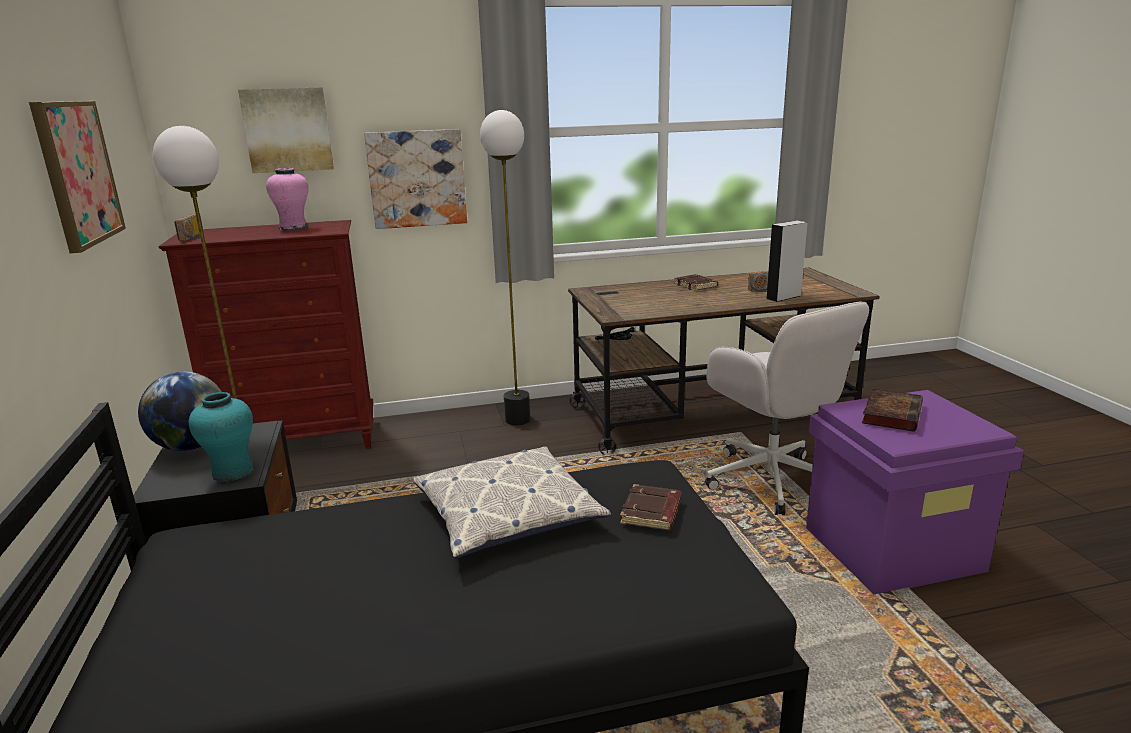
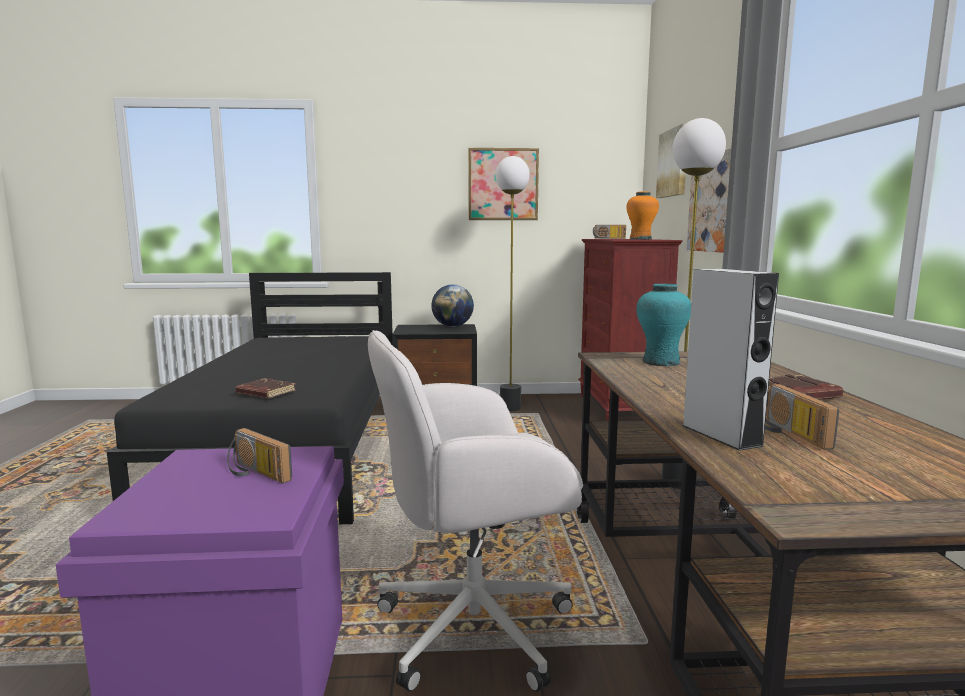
camera: 100 degrees right, 10 degrees down
(233, 473) = (412, 331): turquoise vase -> turquoise vase (661, 362)
(293, 228) = (640, 239): pink vase -> orange vase
(507, 514) = (317, 371): pillow -> none
(891, 413) = (255, 473): book -> radio

